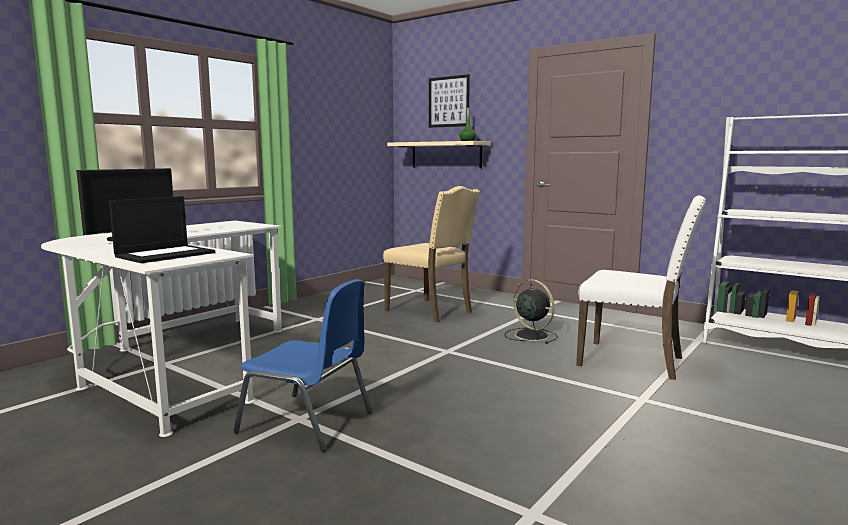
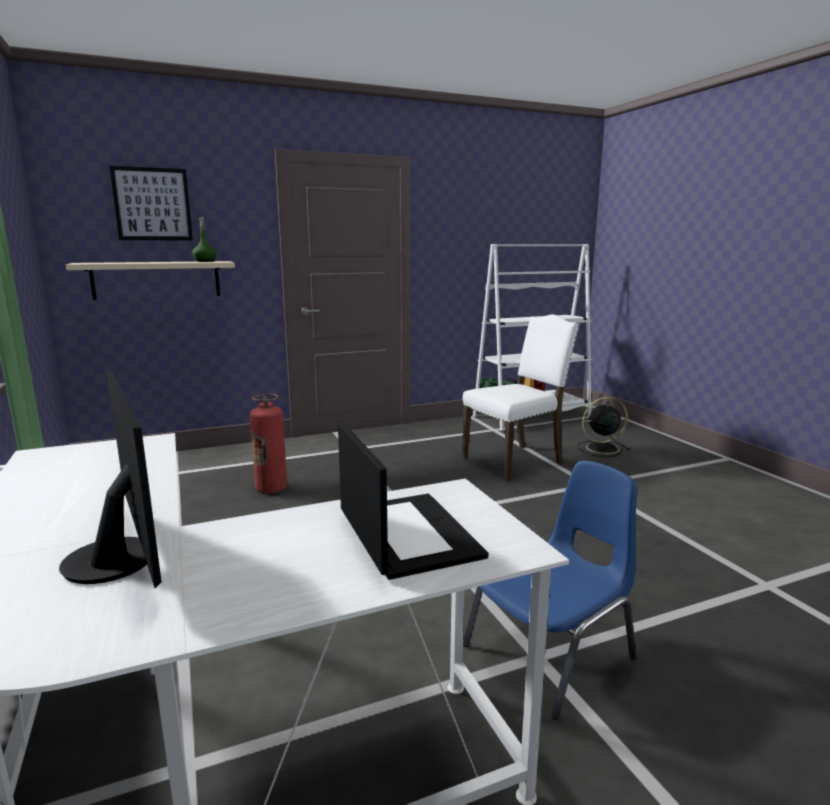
camera: 60 degrees left, 5 degrees up
(431, 311) = (271, 488): beige chair -> fire extinguisher
(530, 335) = (414, 472): black fan -> black fan (600, 448)

